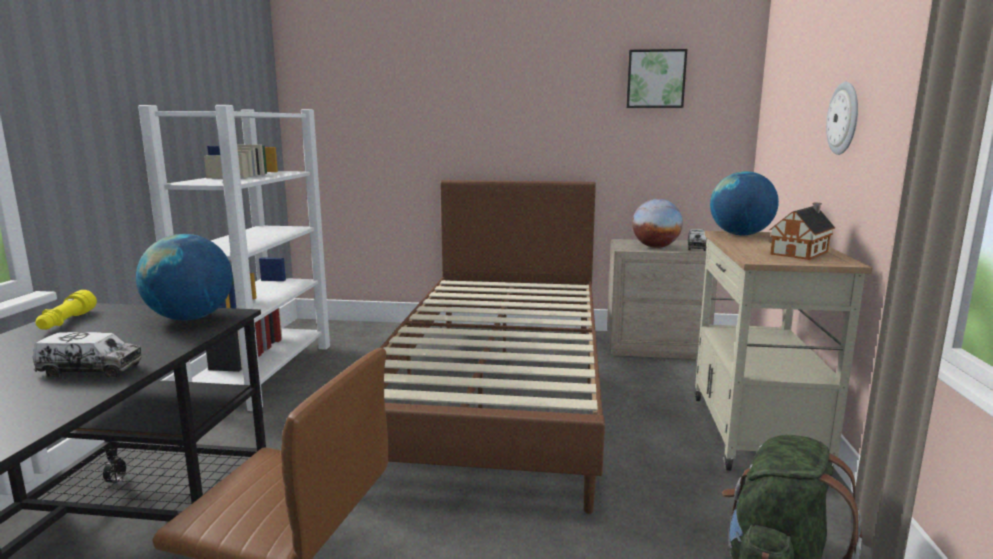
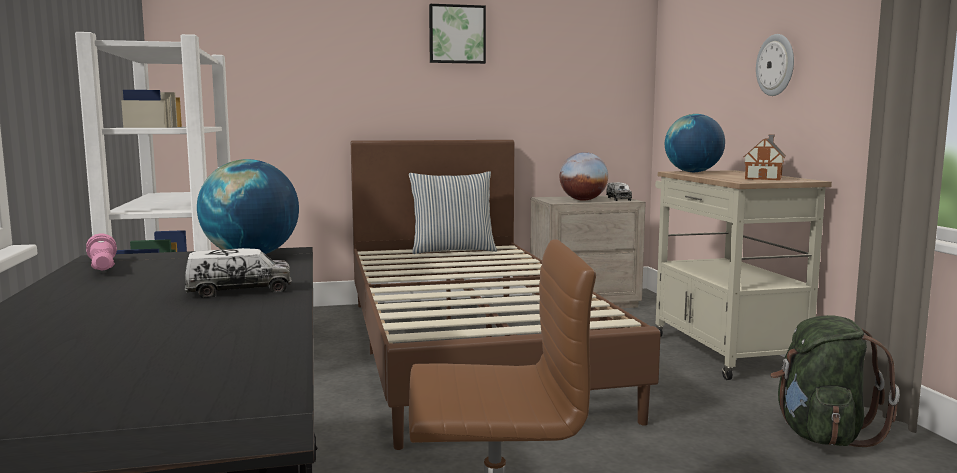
camera: 20 degrees left, 5 degrees down
(66, 322) = (103, 267): yellow flashlight -> pink flashlight
(524, 287) = (452, 250): none -> pillow
(655, 79) = (564, 39): picture -> picture (457, 34)

